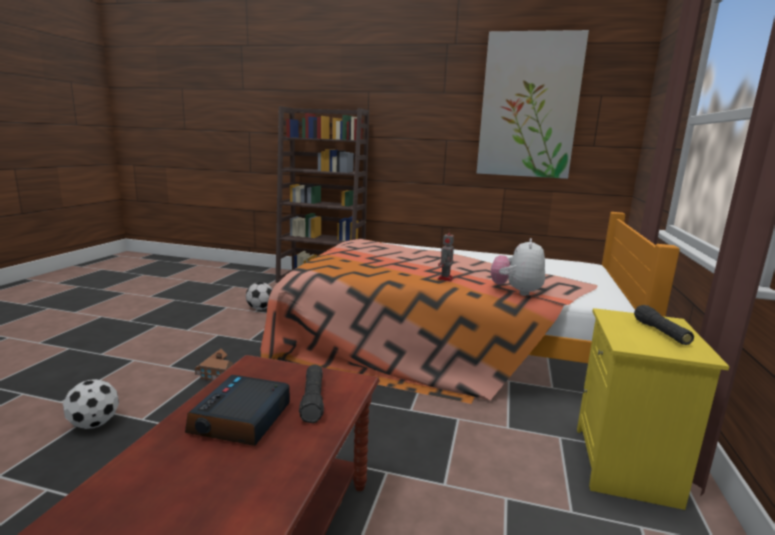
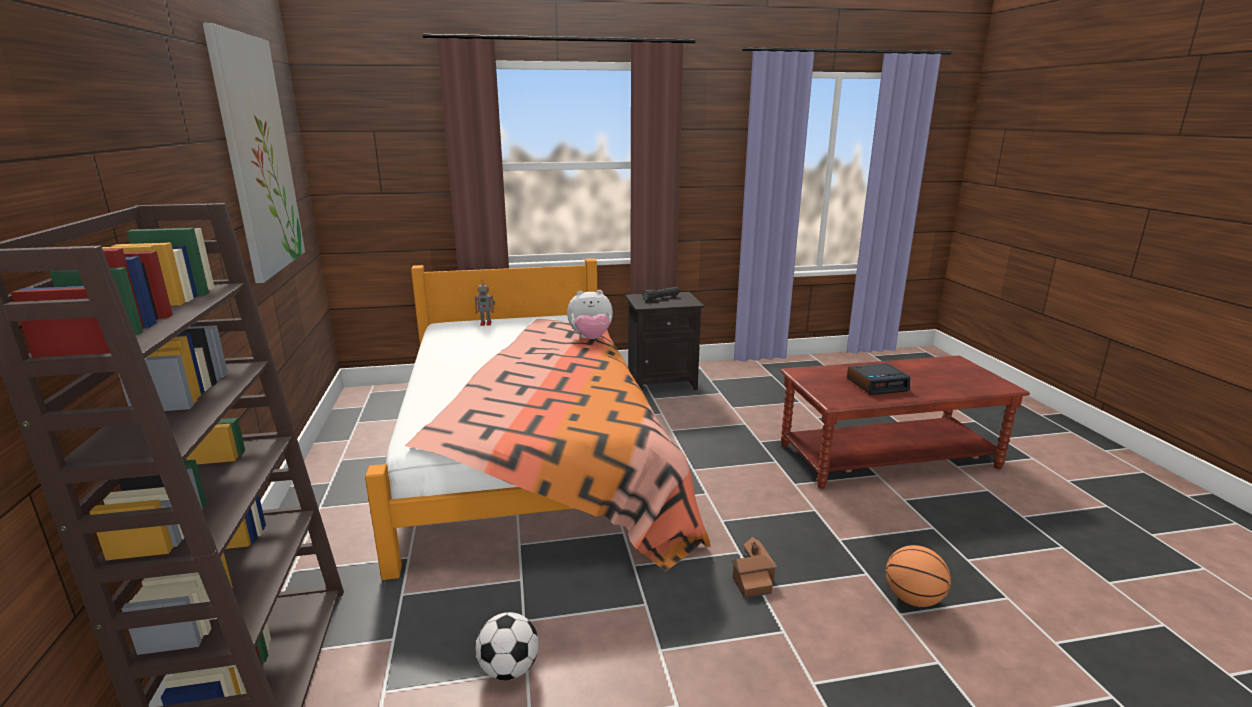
camera: 115 degrees left, 5 degrees up
(94, 424) = (913, 599): football -> basketball
(313, 400) = (832, 375): black flashlight -> none
(445, 279) = (596, 359): toy robot -> toy robot (486, 323)
(627, 466) = (662, 382): yellow nightstand -> black nightstand

